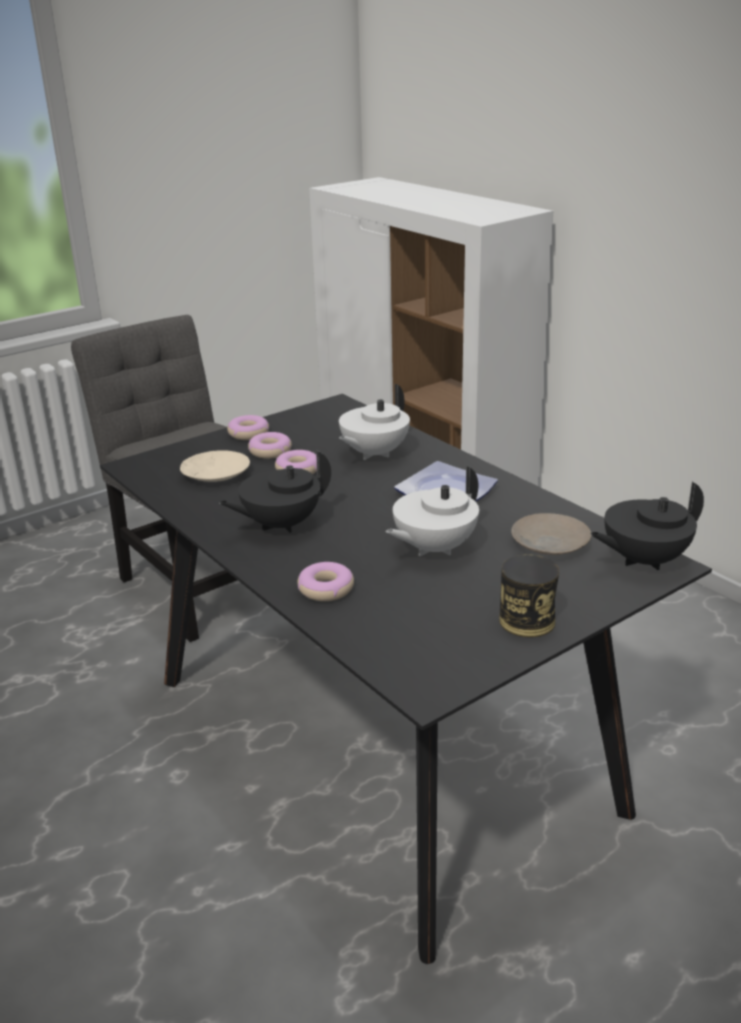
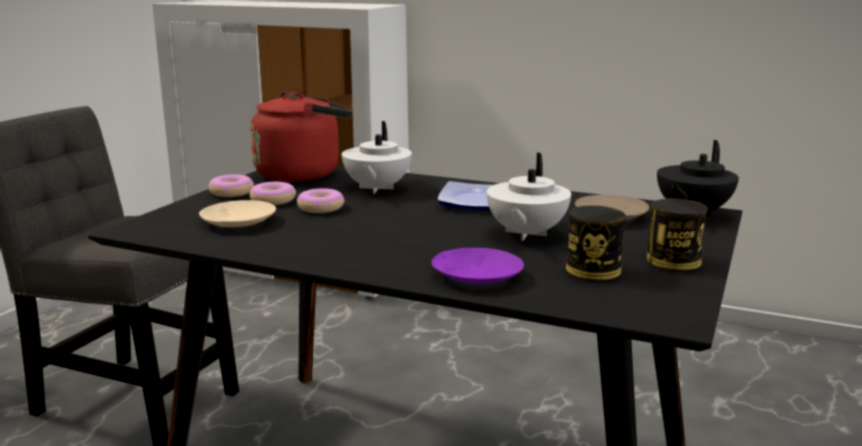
camera: 30 degrees left, 10 degrees down
(280, 525) = (361, 243): black teapot -> none
(326, 589) = (476, 275): donut -> purple plate
(333, 419) = (302, 174): none -> red kettle
(434, 611) = (593, 270): none -> can

